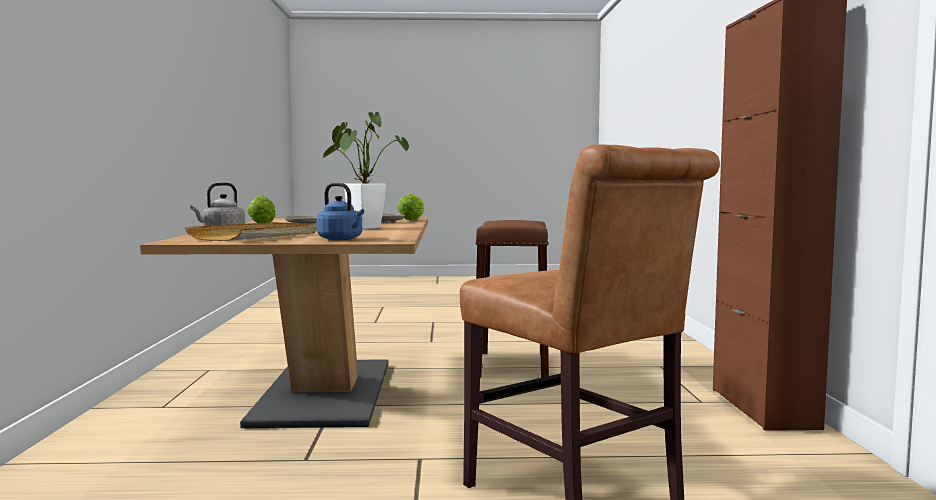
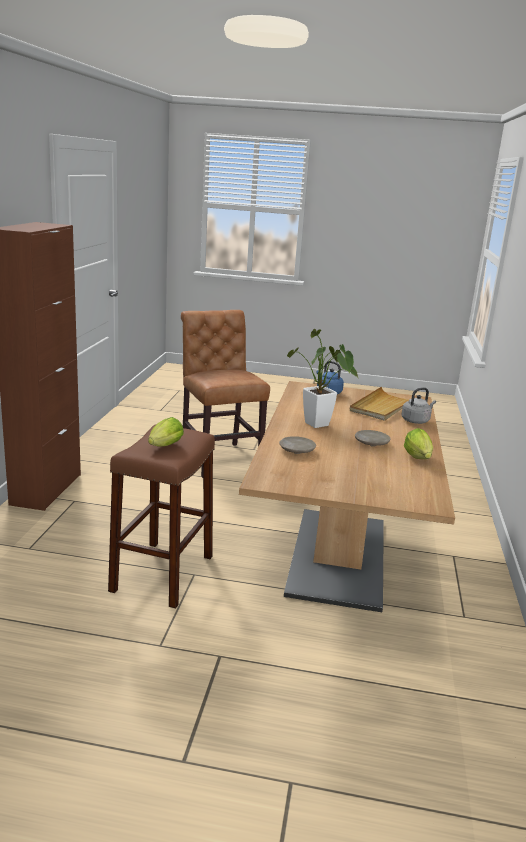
camera: 170 degrees left, 15 degrees up
(413, 219) = (264, 469): lettuce -> lettuce (164, 447)

